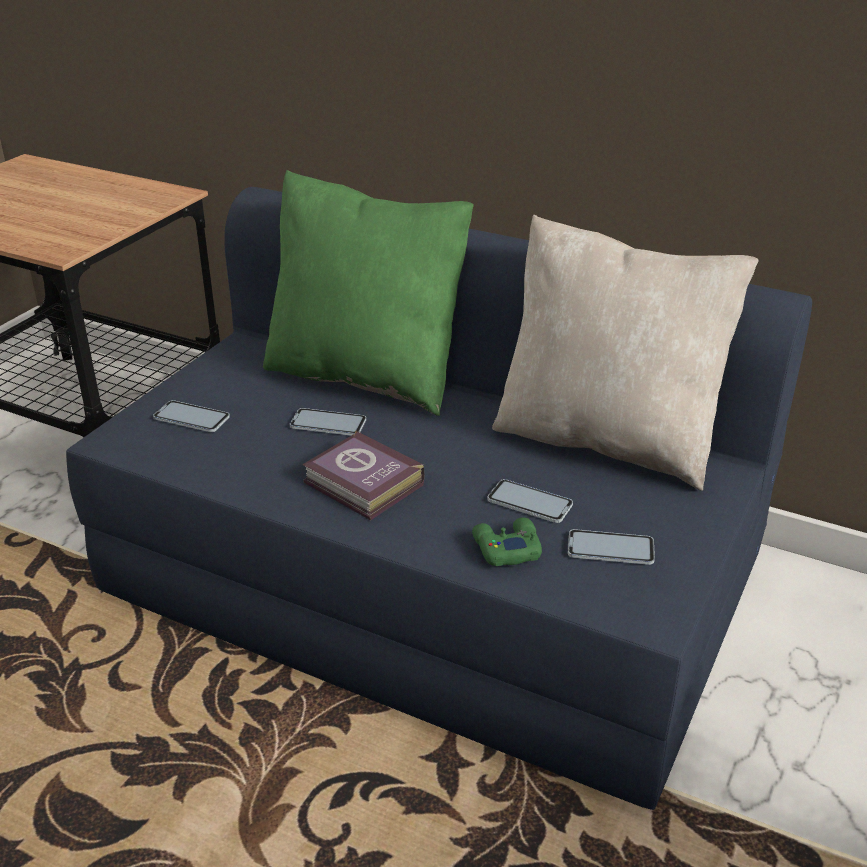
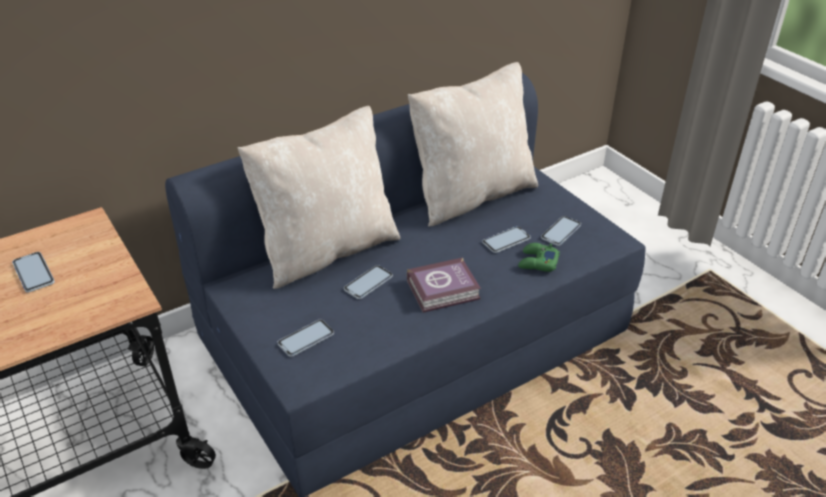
camera: 60 degrees left, 5 degrees up
(77, 201) = (33, 273): none -> phone
(366, 375) = (327, 250): green pillow -> beige pillow

